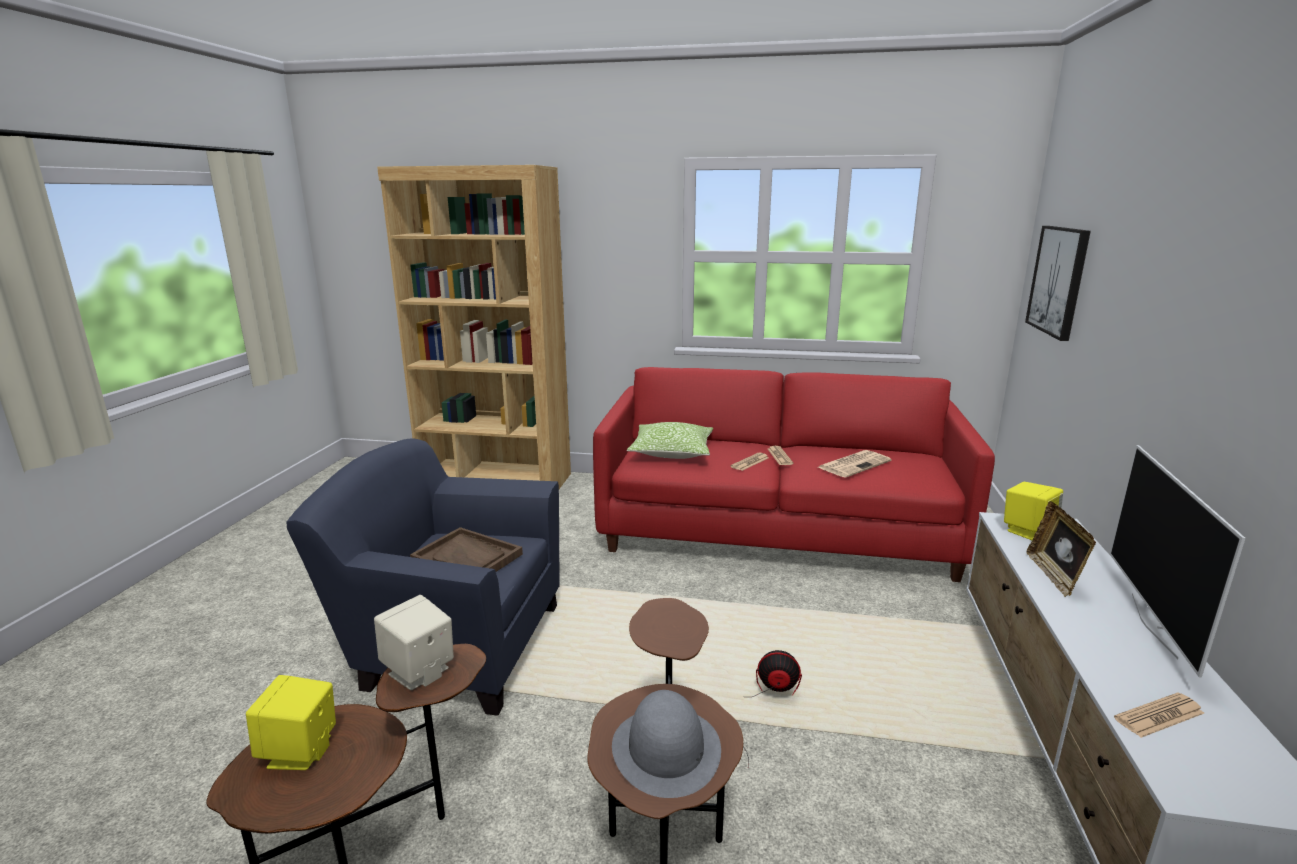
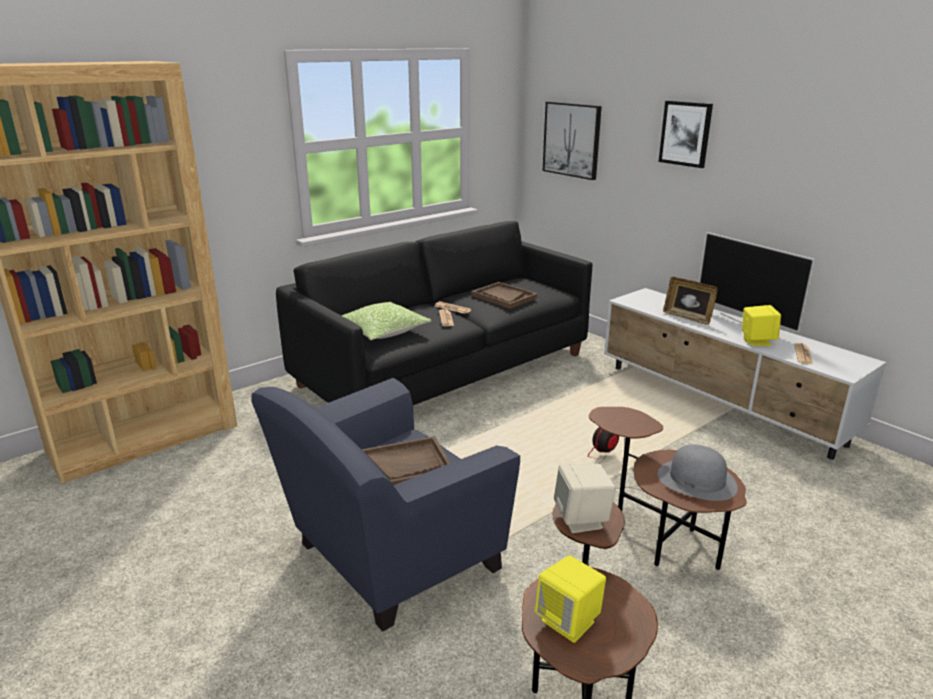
camera: 50 degrees left, 5 degrees up
(777, 529) = (444, 370): red sofa -> black sofa
(854, 464) = (504, 297): newspaper -> brown tray
(1027, 531) = (643, 301): yellow speaker -> yellow speaker (757, 341)
(1164, 275) = (685, 133): none -> picture

